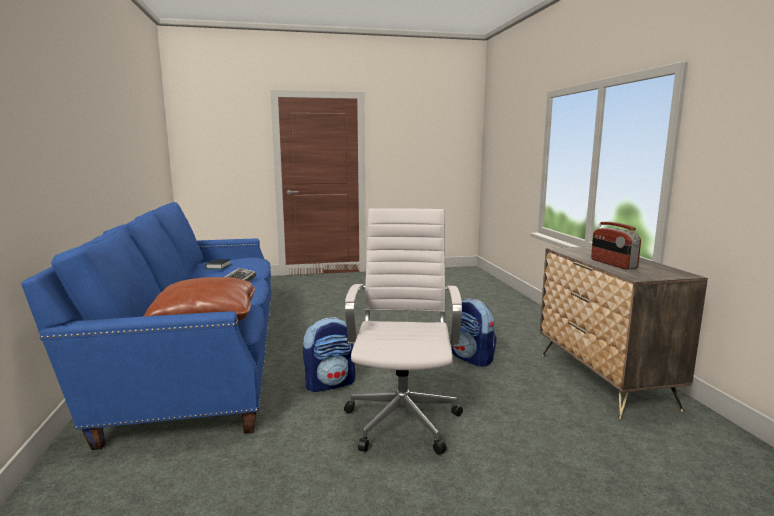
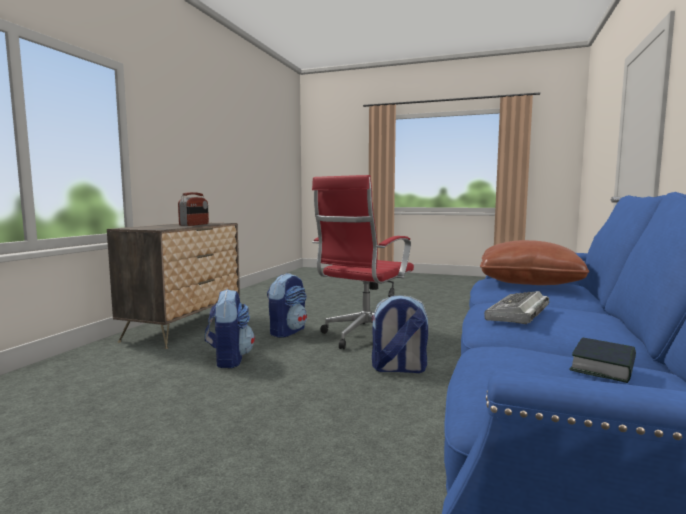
camera: 150 degrees left, 5 degrees down
(403, 419) = (363, 337): white office chair -> red office chair
(498, 405) = (287, 331): none -> backpack

